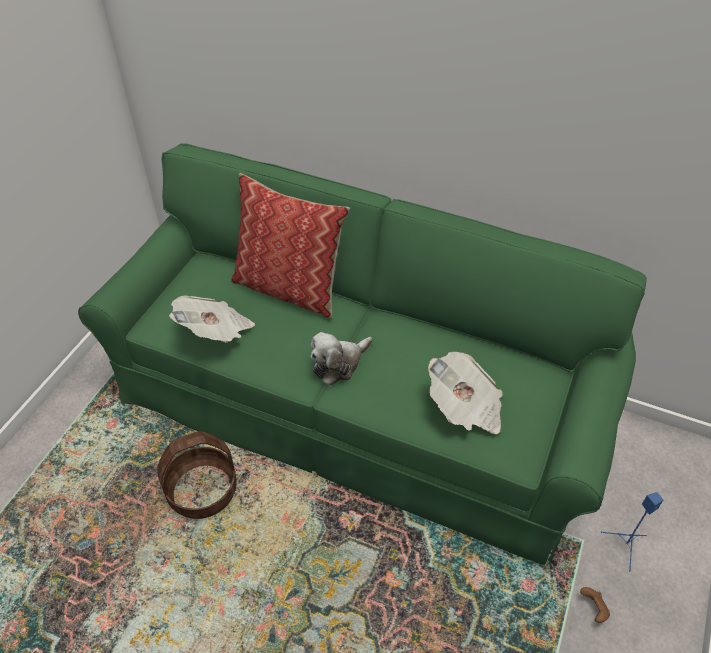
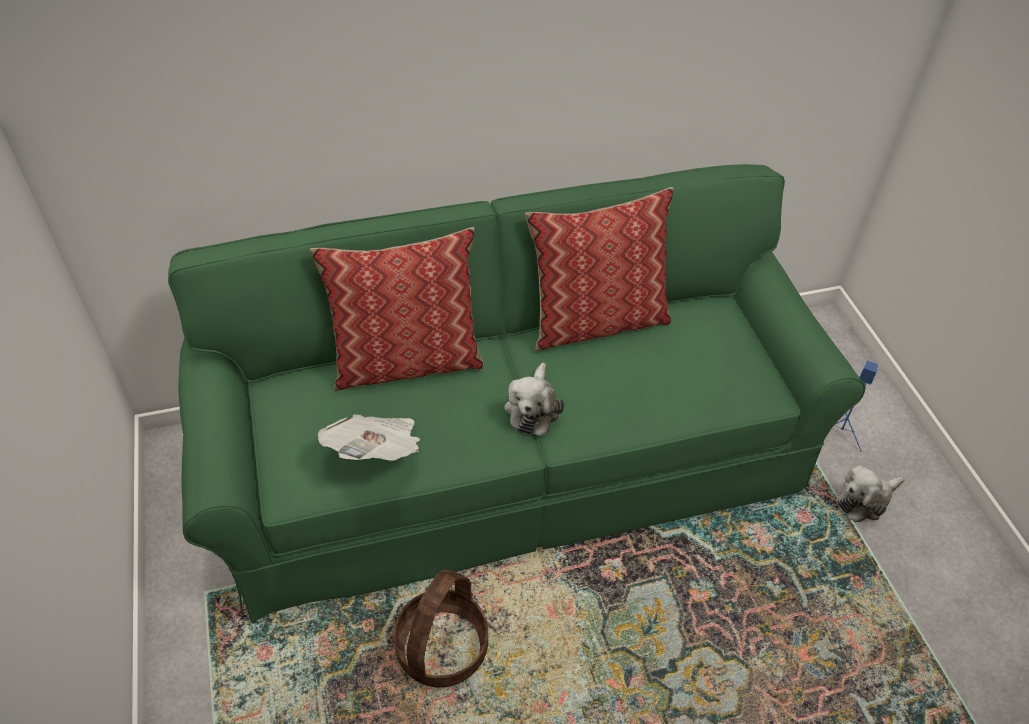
camera: 40 degrees left, 0 degrees up
(440, 331) = (596, 321): none -> pillow
(465, 407) = (688, 377): newspaper -> none
(593, 609) = (865, 500): brown game controller -> plush toy

